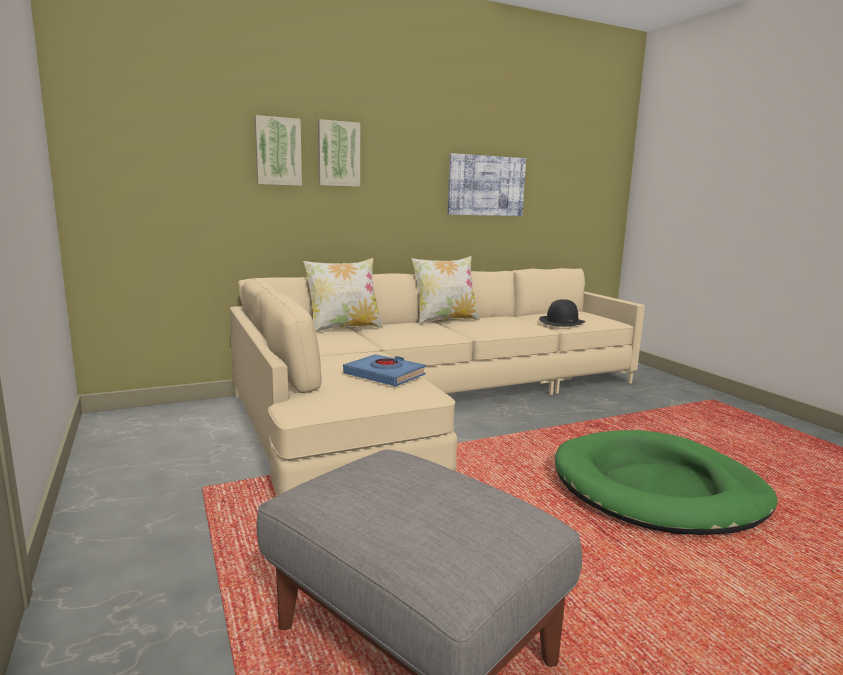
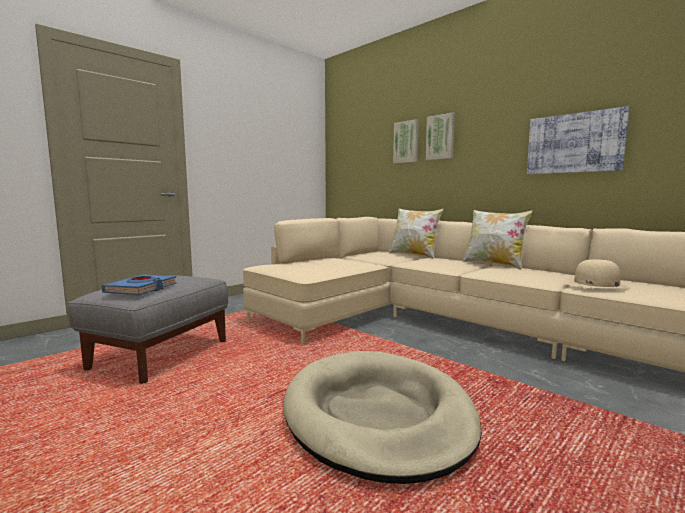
camera: 70 degrees right, 5 degrees down
(385, 375) = (323, 267): blue book -> blue book (141, 289)
(562, 322) = (596, 285): black hat -> beige hat
(658, 489) = (377, 416): green dog bed -> beige dog bed

